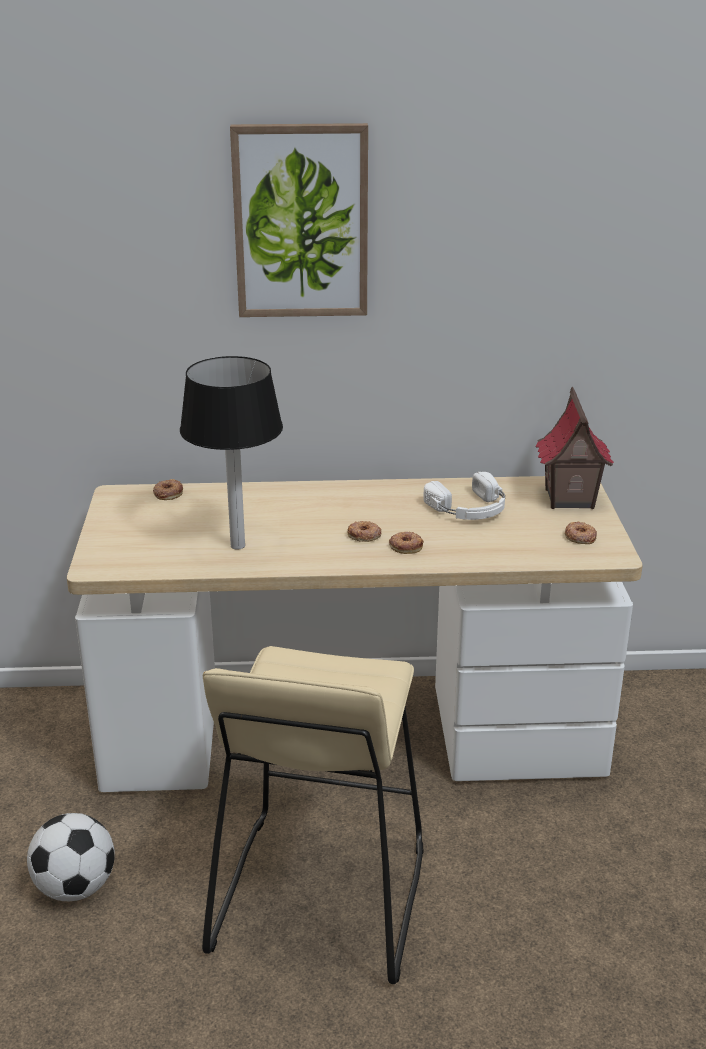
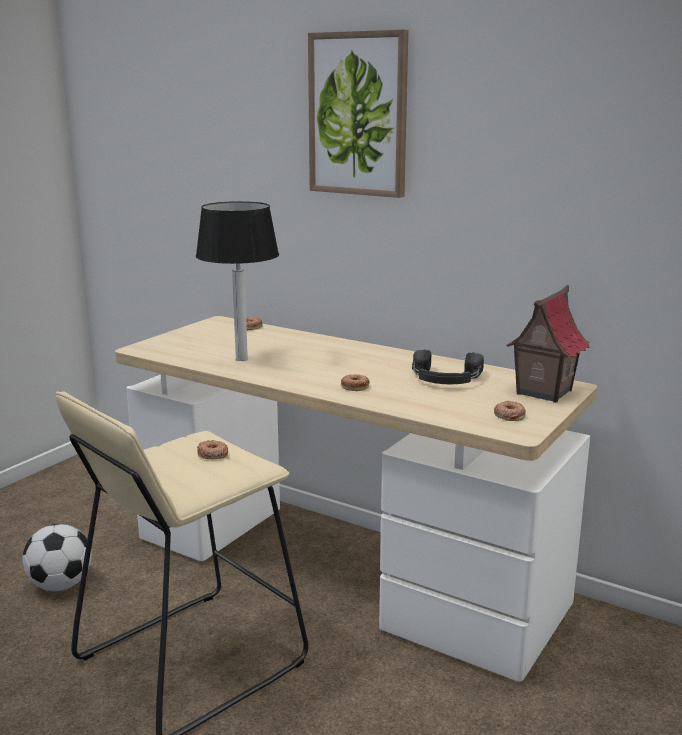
camera: 35 degrees right, 10 degrees down
(364, 535) = (336, 374): donut -> donut (212, 454)
(470, 509) = (445, 379): white headphones -> black headphones

